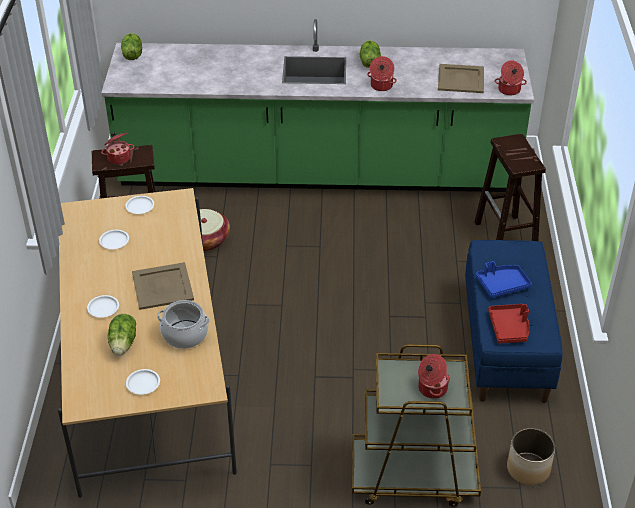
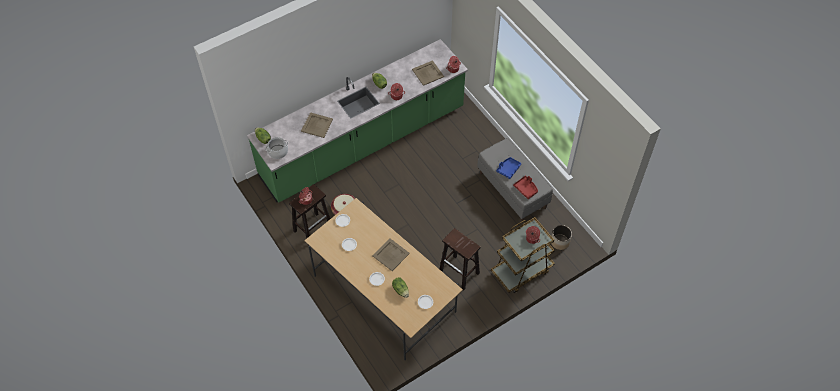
camera: 35 degrees left, 15 degrees up
(185, 334) = (421, 271): cooking pot -> cooking pot (278, 151)
(224, 71) = (317, 125): none -> beige tray
(506, 237) = (473, 134): brown stool -> brown stool (459, 273)
(506, 345) = (513, 190): blue bench -> grey bench

